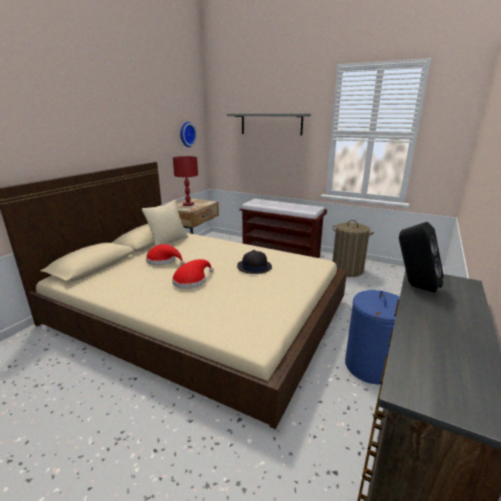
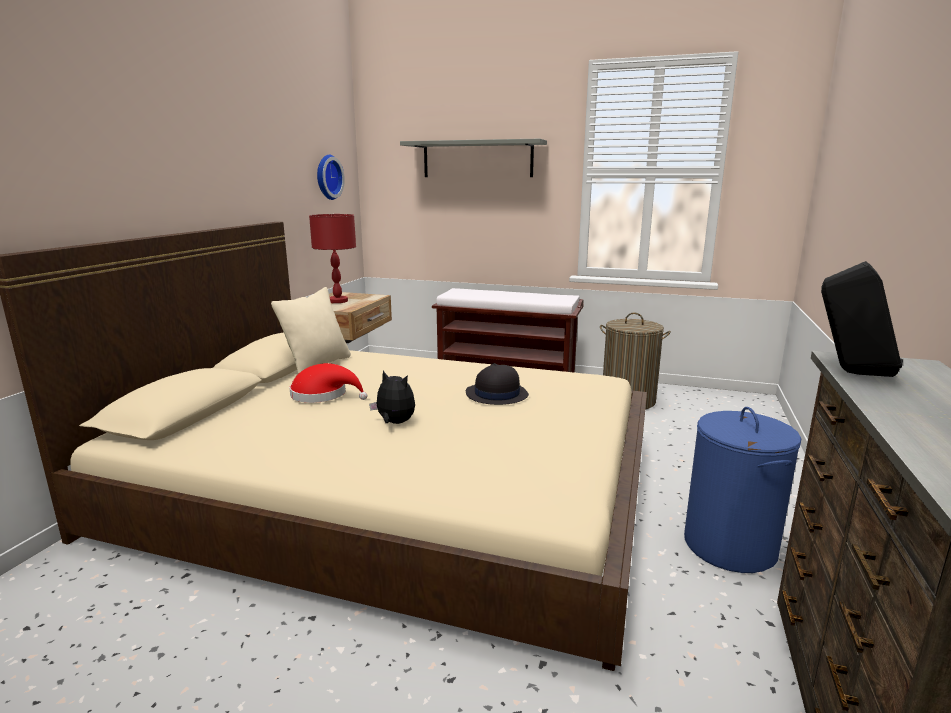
camera: 10 degrees left, 5 degrees down
(191, 280) = (394, 423): red hat -> plush toy

